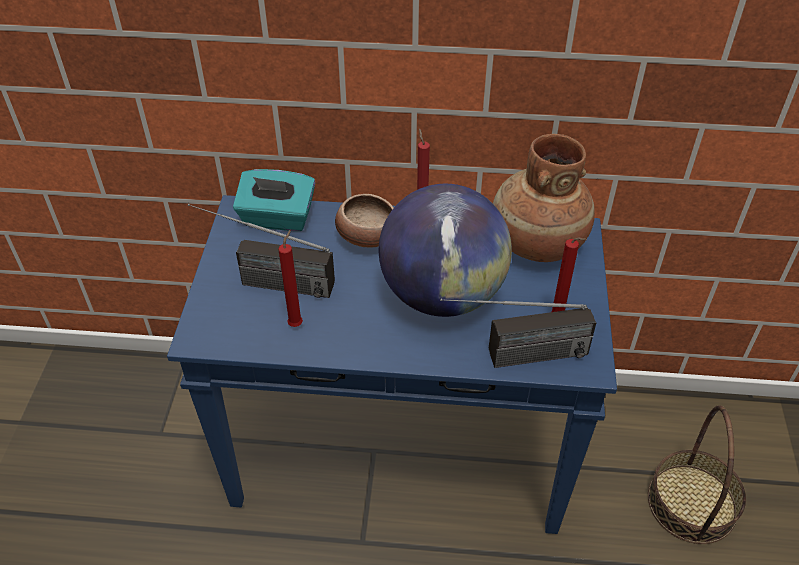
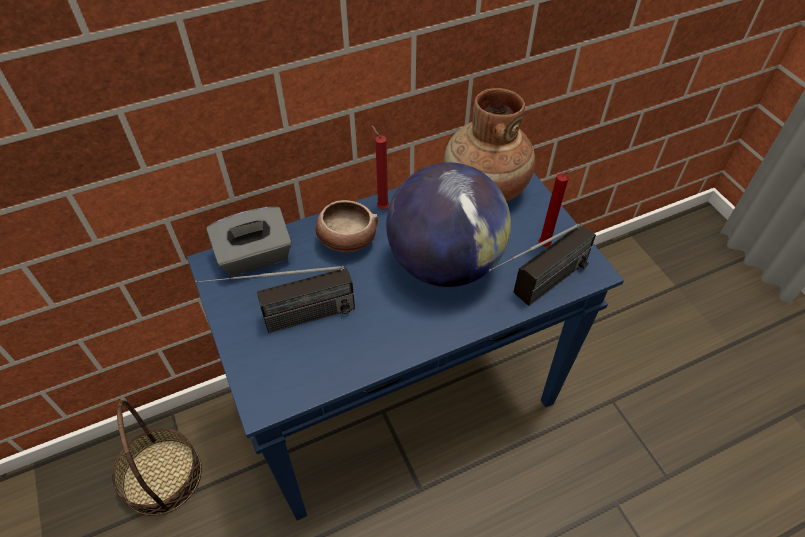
camera: 30 degrees left, 5 degrees up
(277, 218) = (255, 257): turquoise tissue box -> grey tissue box
(297, 323) = (344, 345): red candle -> none
(692, 503) = (622, 334): basket -> basket (162, 476)

